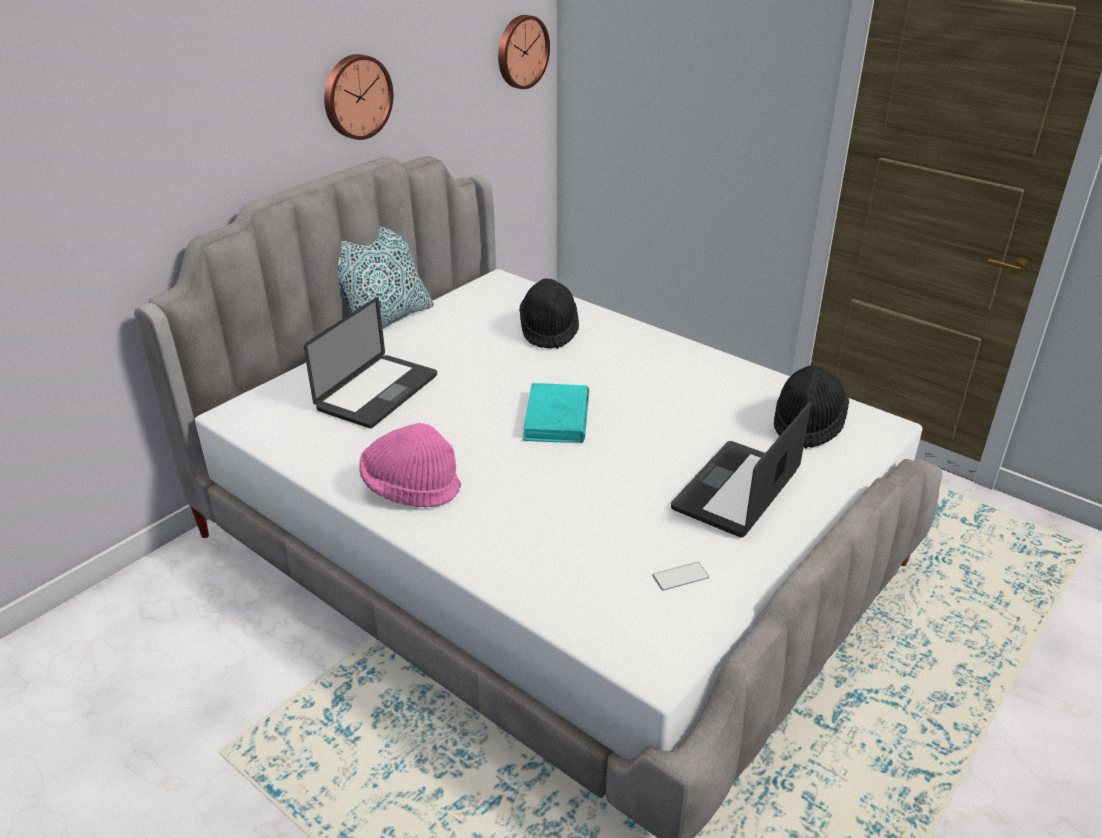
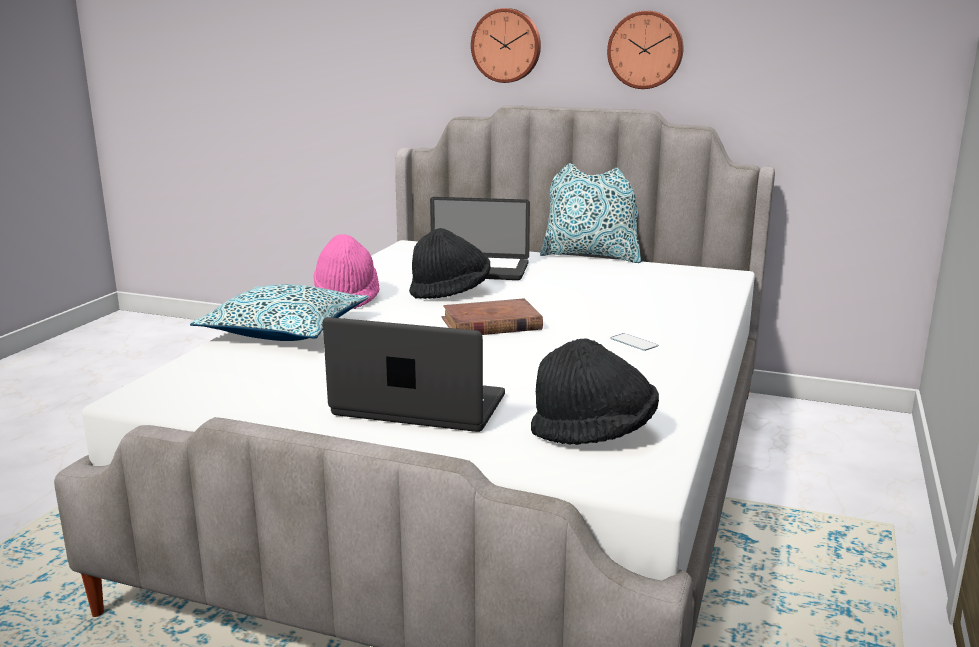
camera: 70 degrees right, 15 degrees down
(499, 544) = (285, 330): none -> pillow
(521, 51) = (896, 55): wall clock -> wall clock (506, 45)
(549, 331) = (652, 302): black hat -> black hat (450, 292)
(556, 418) = (491, 324): turquoise book -> brown book
(680, 576) = (260, 395): phone -> phone (633, 342)

